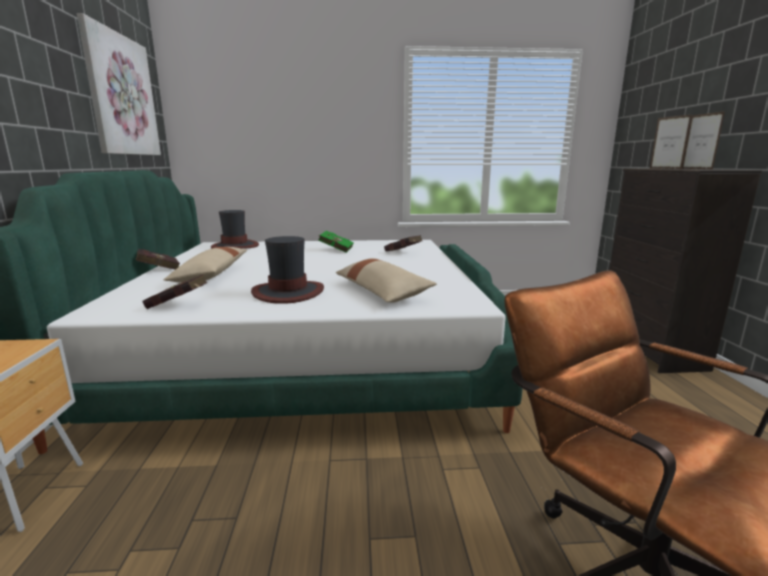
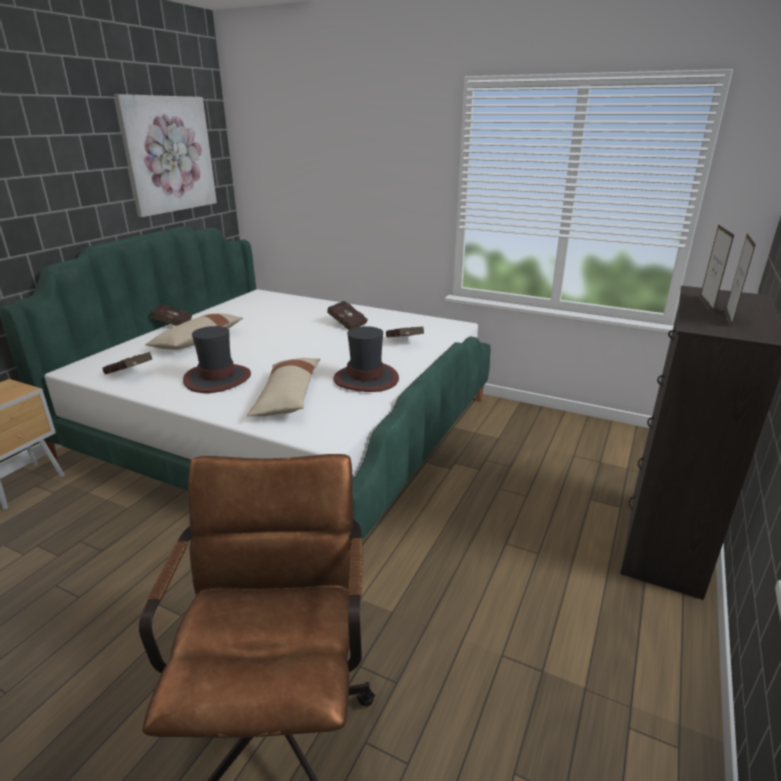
camera: 30 degrees right, 10 degrees up
(235, 246) = (272, 301): hat -> hat (366, 379)
(335, 250) = (346, 324): green book -> red book

